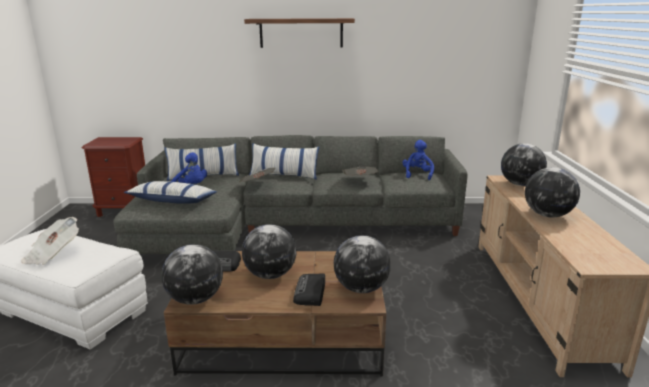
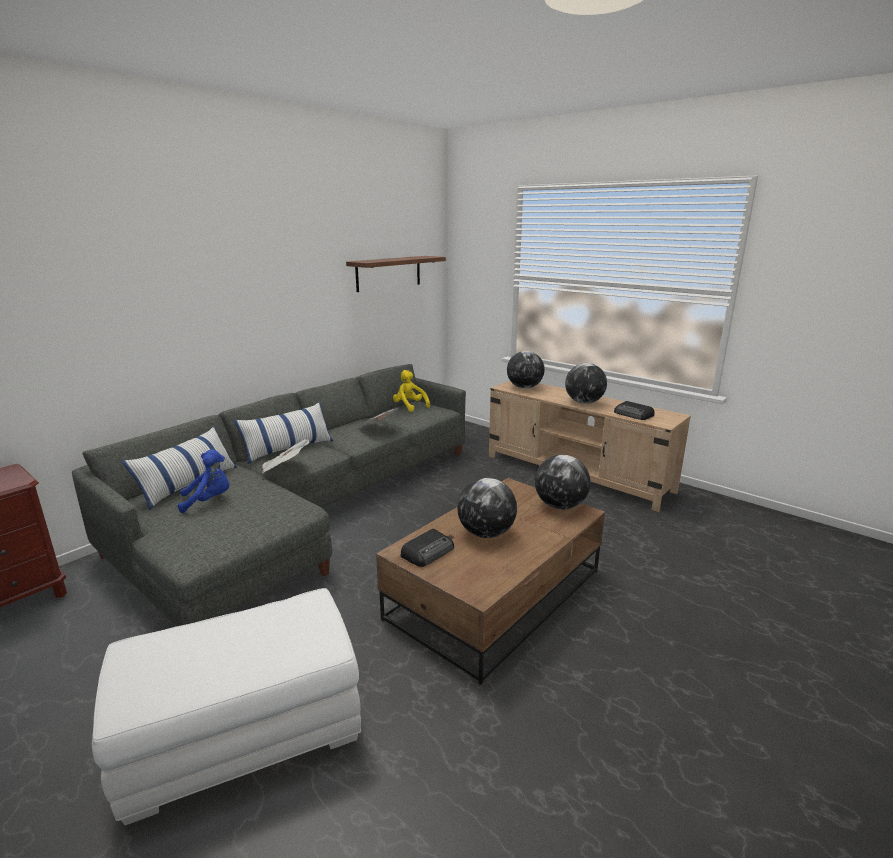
camera: 50 degrees left, 0 degrees up
(53, 254) = (233, 653): newspaper -> none
(172, 201) = (228, 524): pillow -> none
(196, 299) = (481, 585): globe -> none
(301, 33) = (252, 265): shelf -> shelf (389, 273)
(310, 293) = (542, 528): radio -> radio (633, 414)
(417, 174) = (409, 406): blue plush toy -> yellow plush toy

